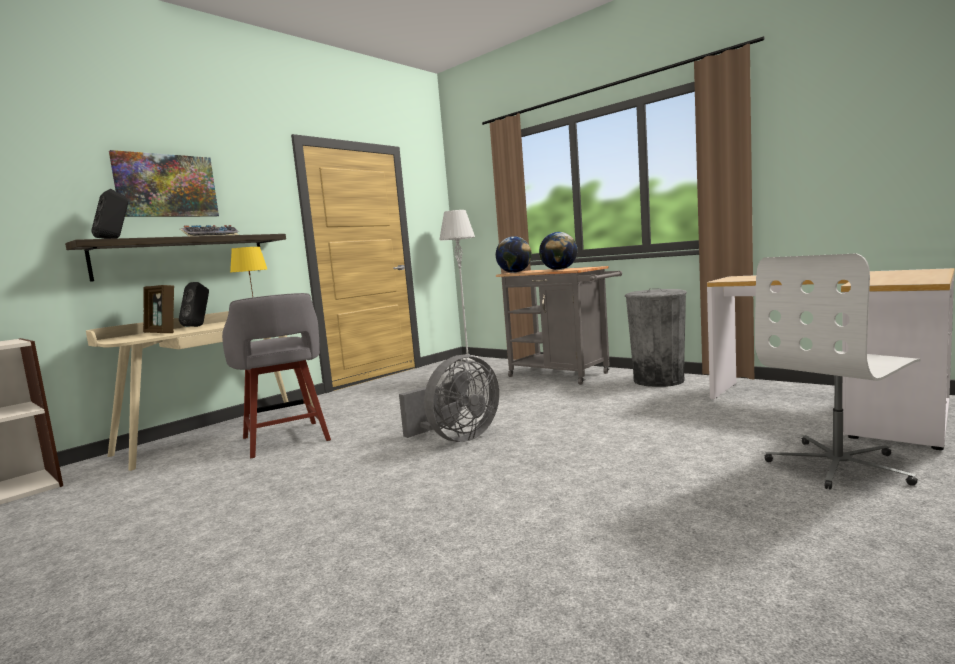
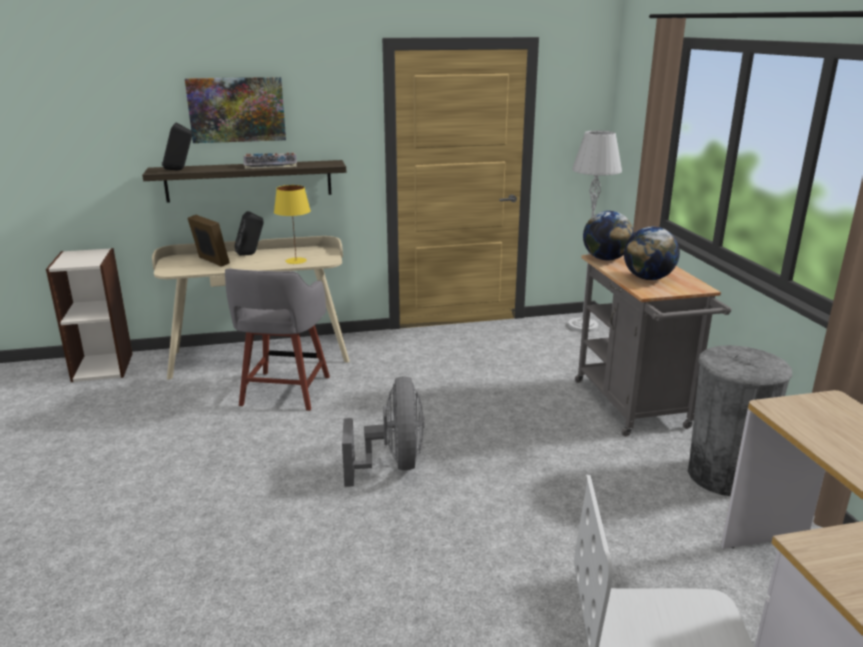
camera: 35 degrees right, 15 degrees up
(162, 333) = (211, 261): picture frame -> picture frame turned 150 degrees clockwise
(457, 438) = (393, 465): grey fan -> grey fan turned 90 degrees counterclockwise

